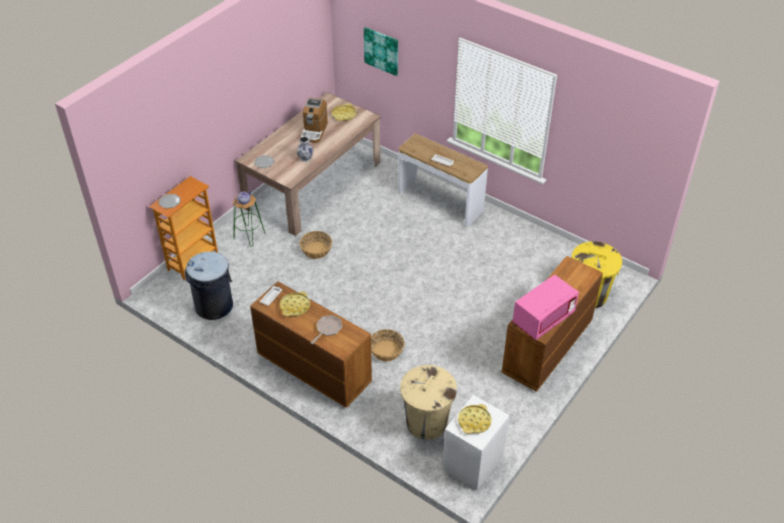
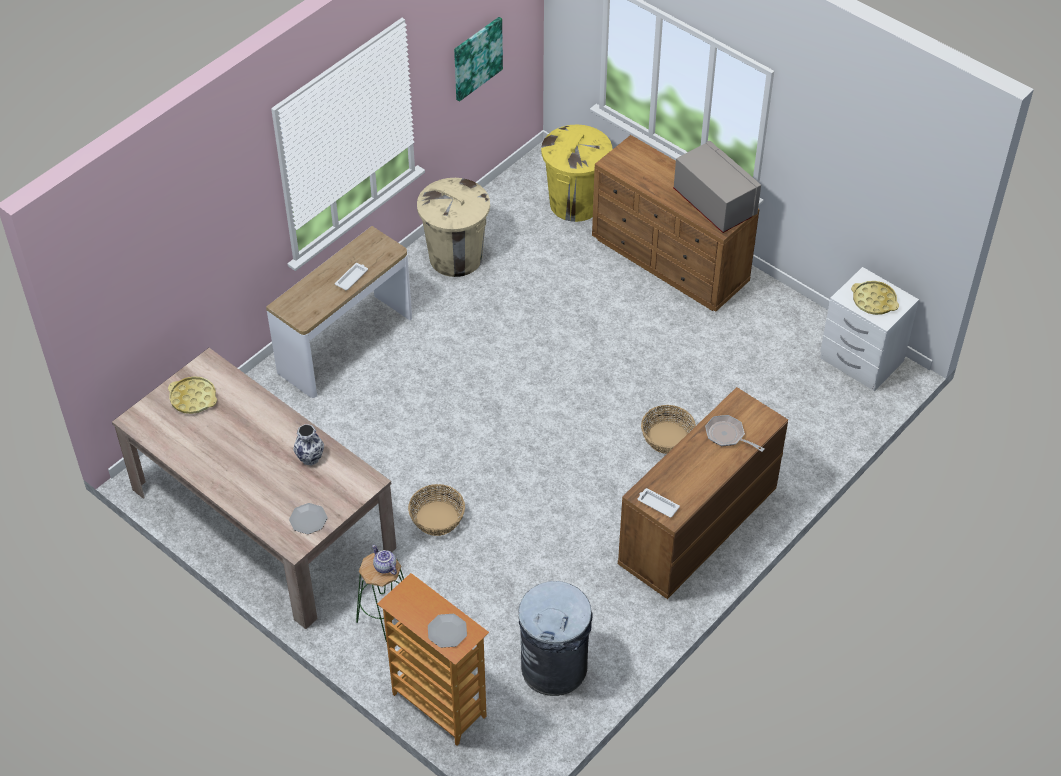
camera: 85 degrees left, 5 degrees up
(295, 306) = (680, 474): yellow tray -> none
(314, 131) = (232, 443): coffee machine -> none
(381, 50) = (162, 260): picture -> picture (477, 58)
(426, 422) = (798, 402): beige trash can -> beige trash can (456, 257)
(543, 318) = (714, 204): pink microwave -> grey microwave

